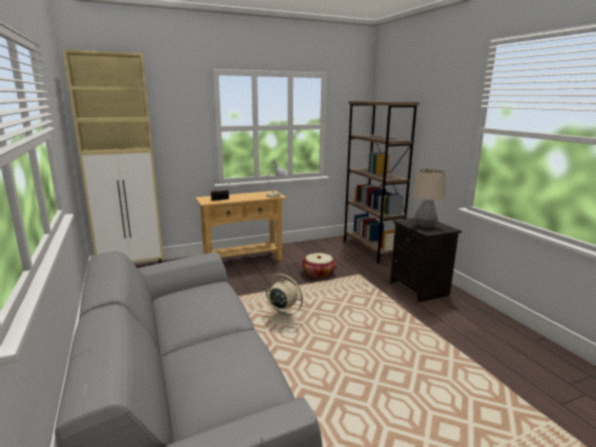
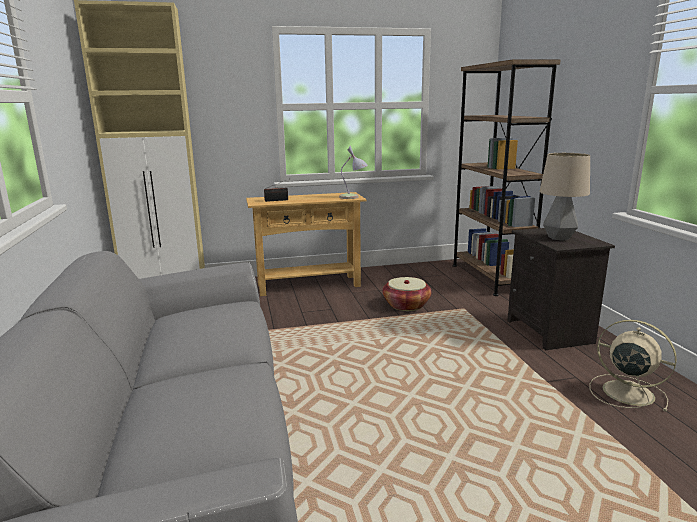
camera: 10 degrees right, 0 degrees up
(282, 318) = (338, 360): beige fan -> beige fan (625, 392)

